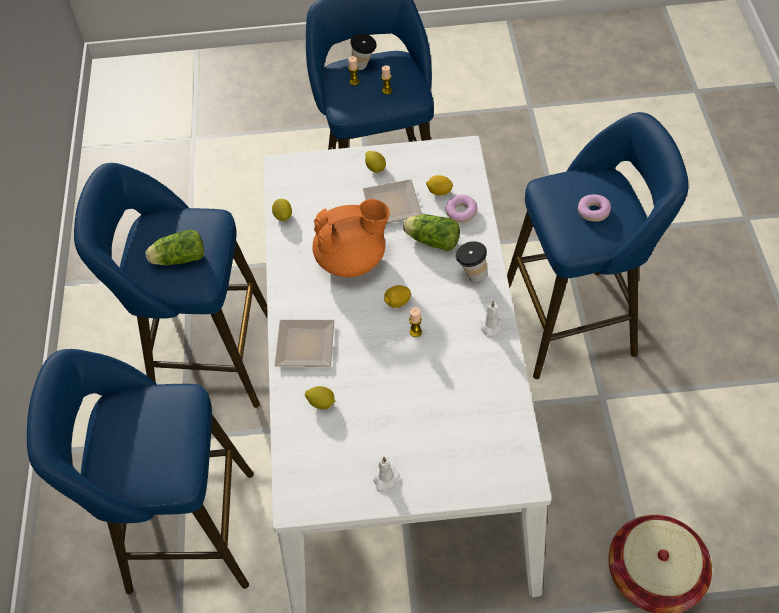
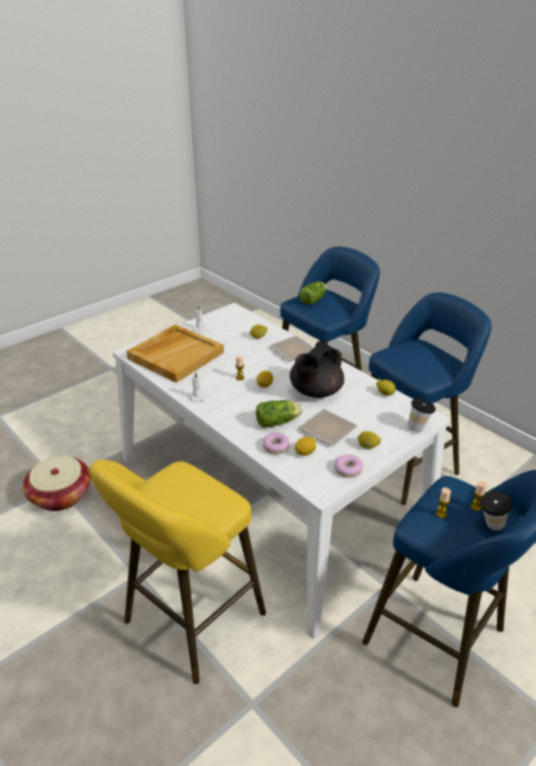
camera: 140 degrees right, 20 degrees down
(177, 259) = (410, 354): lettuce -> lettuce (314, 299)
(352, 259) = (315, 392): orange teapot -> black teapot
(464, 429) = (176, 355): none -> beige tray
(471, 275) = (233, 415): cup -> cup (418, 428)
(576, 321) = (189, 622): blue stool -> yellow stool
(593, 211) = (177, 496): donut -> donut (348, 469)

